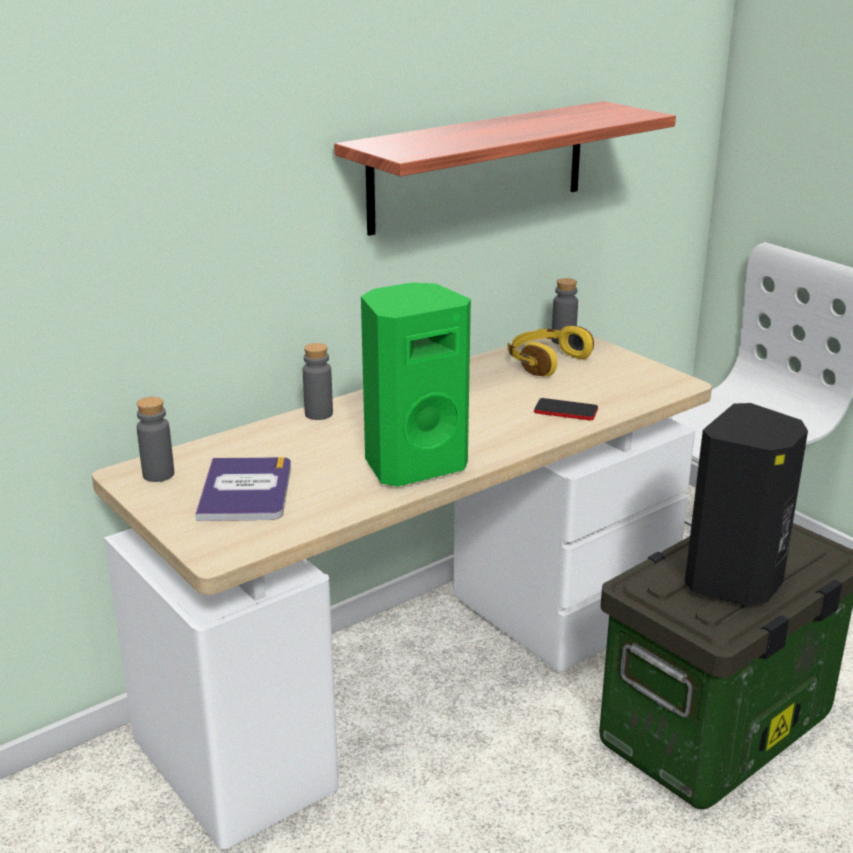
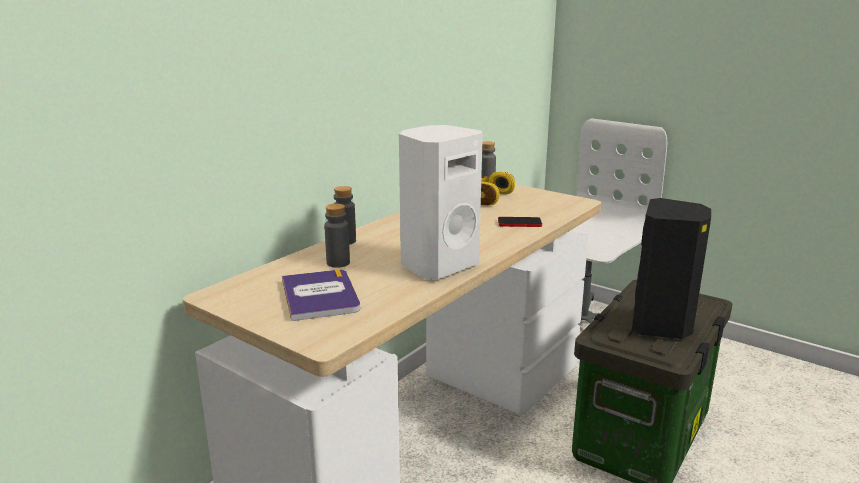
camera: 15 degrees left, 5 degrees down
(158, 474) = (241, 293): grey bottle -> grey bottle (338, 263)
(413, 465) = (437, 265): green speaker -> white speaker
(479, 166) = (431, 61): shelf -> none

